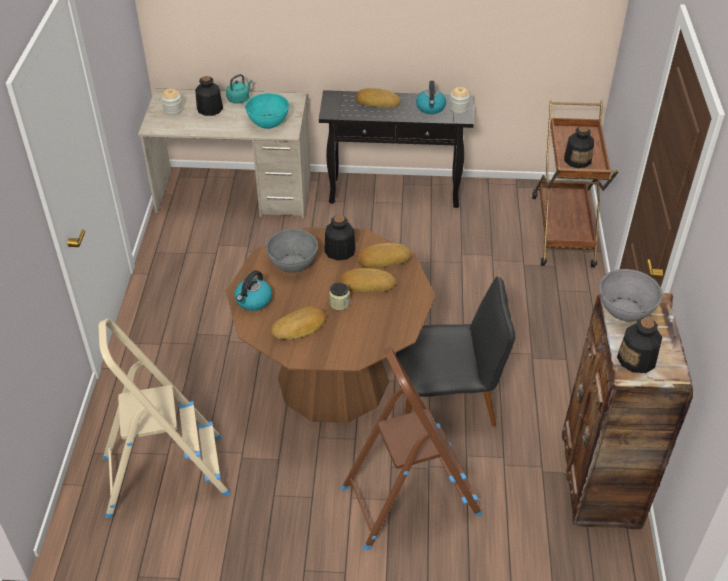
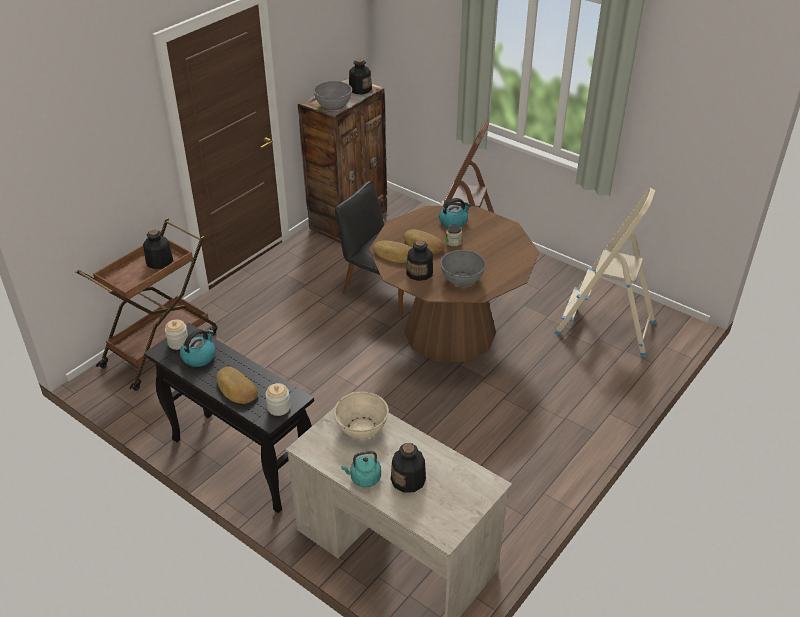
camera: 145 degrees left, 5 degrees down
(173, 110) = (451, 499): jar -> jar (279, 408)
(253, 301) = (512, 267): kettle -> kettle (453, 222)
(268, 122) = (362, 428): turquoise bowl -> beige bowl
(300, 327) = (492, 239): bread -> none

